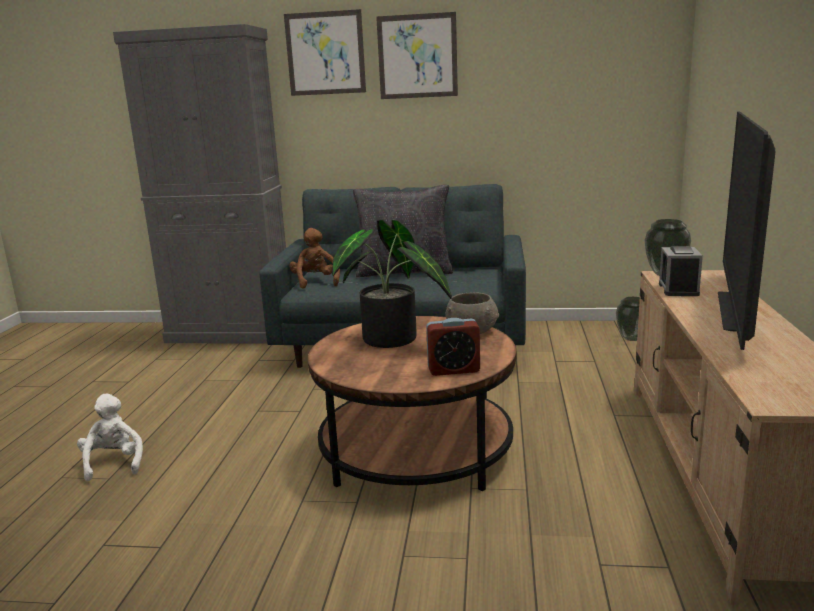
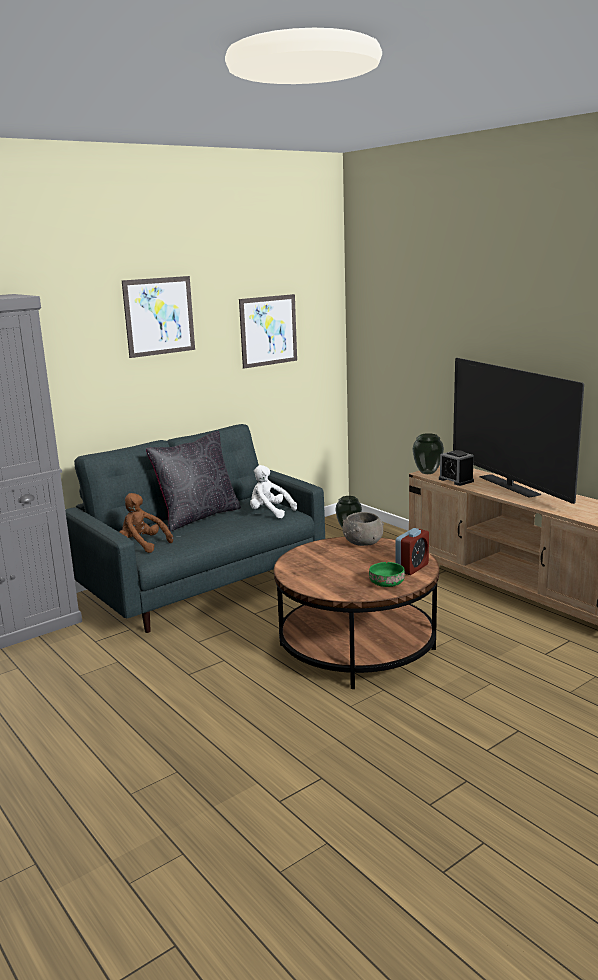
camera: 45 degrees left, 0 degrees up
(114, 463) = (154, 762): white plush toy -> white plush toy (269, 512)
(325, 53) = (74, 317): picture -> picture (268, 330)
(391, 375) = (386, 584): none -> green bowl
(392, 341) = (332, 565): potted plant -> none

